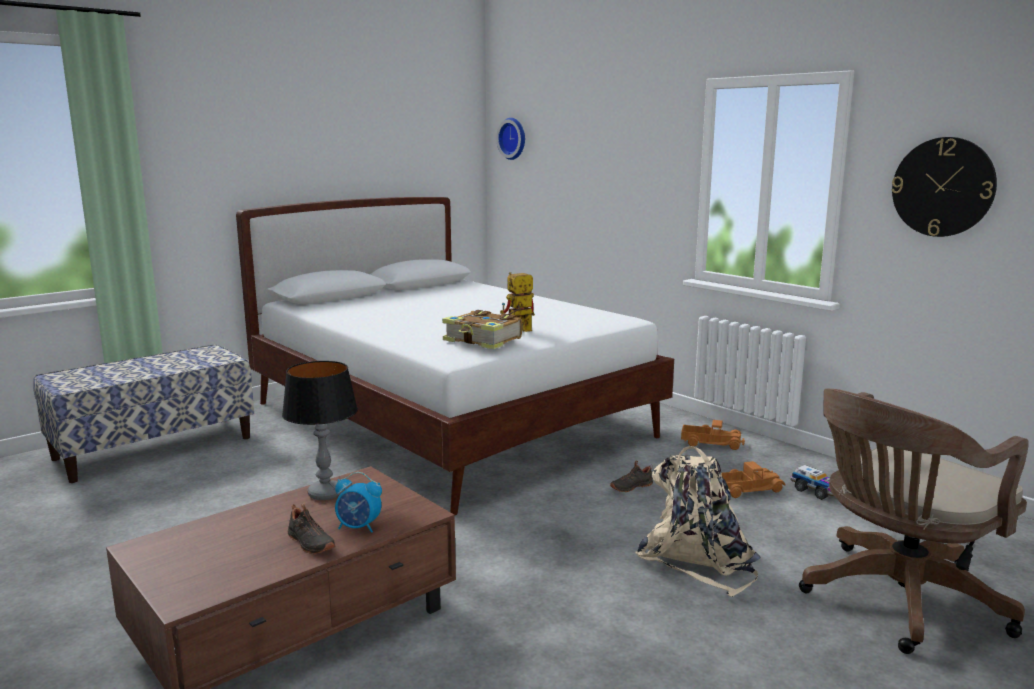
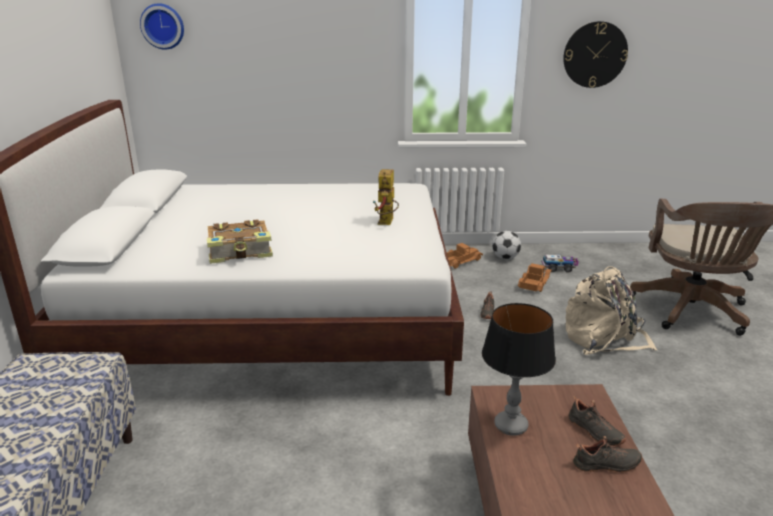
camera: 50 degrees left, 10 degrees up
(359, 527) = (594, 432): alarm clock -> black shoe
(483, 340) = (401, 240): book -> book (241, 251)
(773, 459) = (505, 258): none -> football

